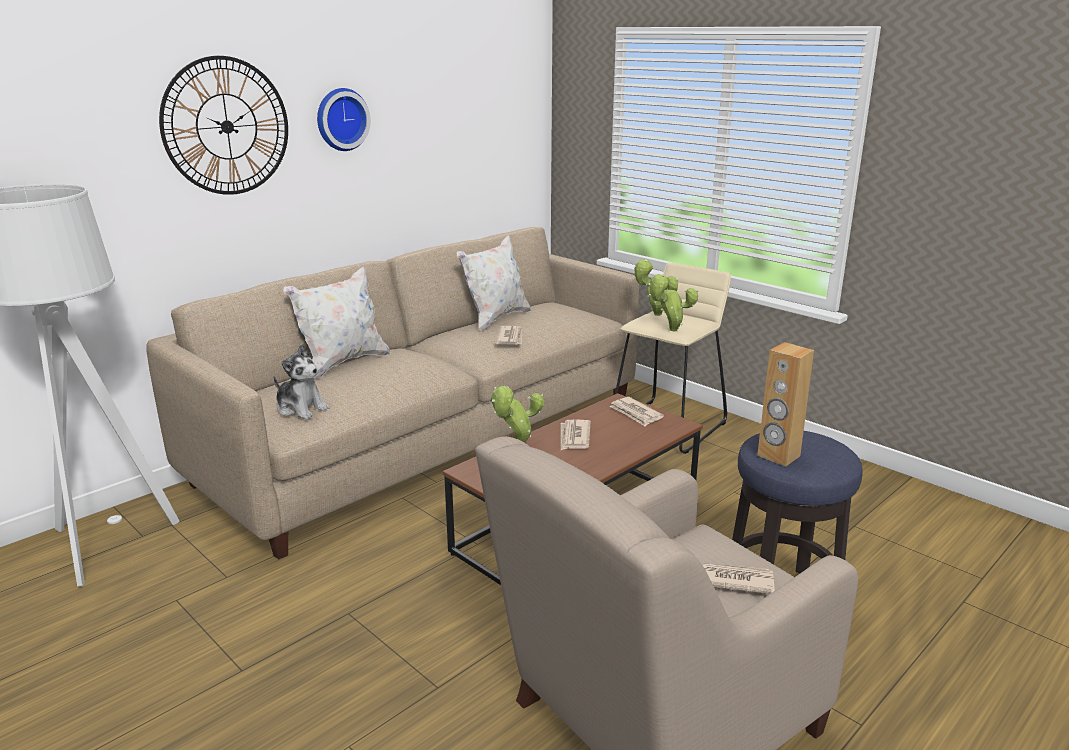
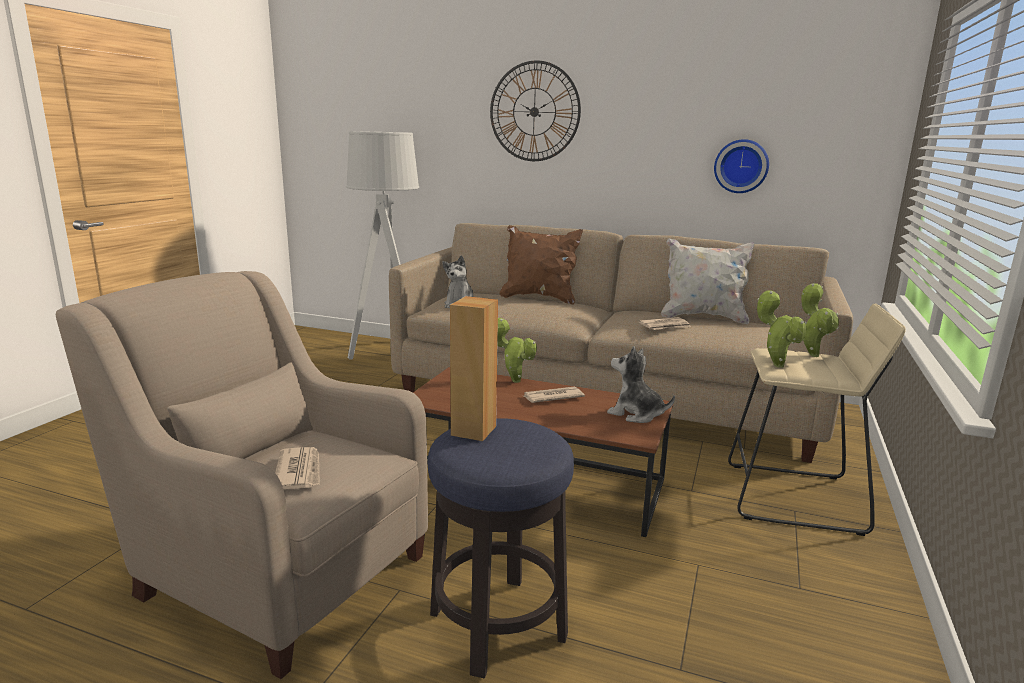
camera: 65 degrees right, 5 degrees down
(341, 119) = (628, 114): wall clock -> wall clock (741, 166)
(343, 363) = (539, 298): white pillow -> brown pillow
(635, 413) = (636, 414): newspaper -> plush toy

